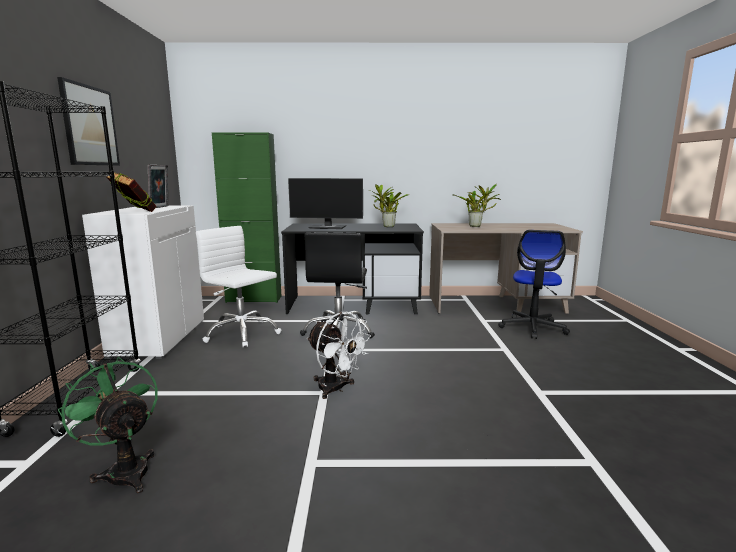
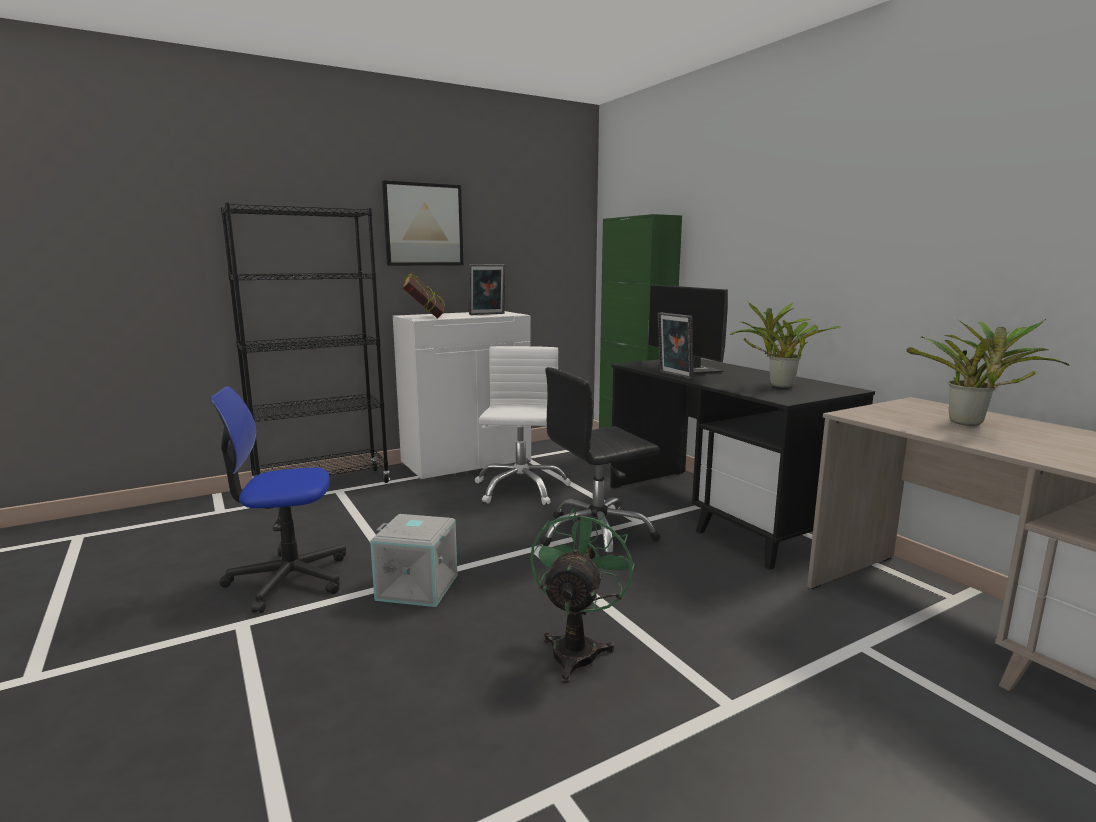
camera: 60 degrees right, 0 degrees up
(125, 470) = (215, 545): green fan -> green fan (577, 648)
(336, 230) = (673, 375): none -> picture frame
(336, 389) = (418, 586): white fan -> grey storage box
(532, 328) = (933, 728): office chair -> office chair (288, 579)

